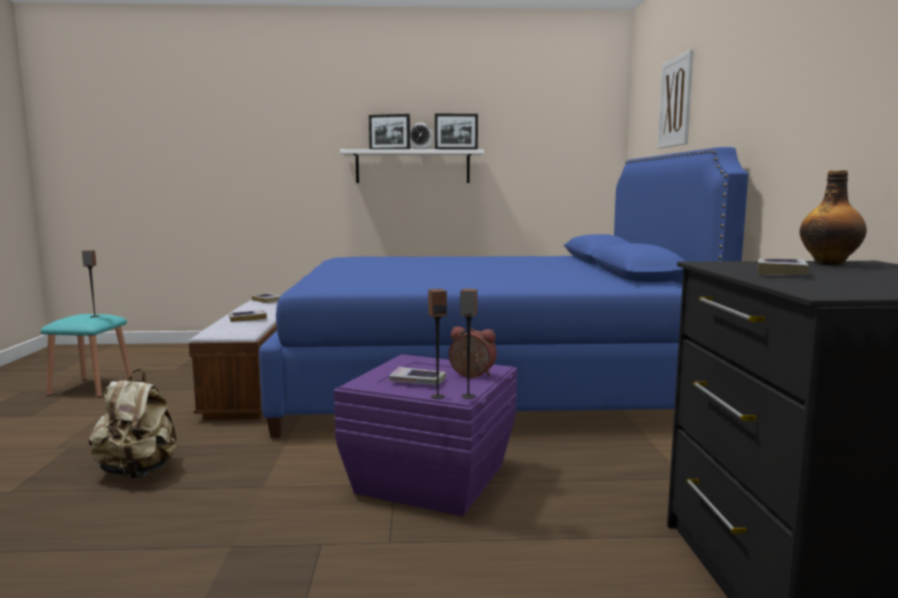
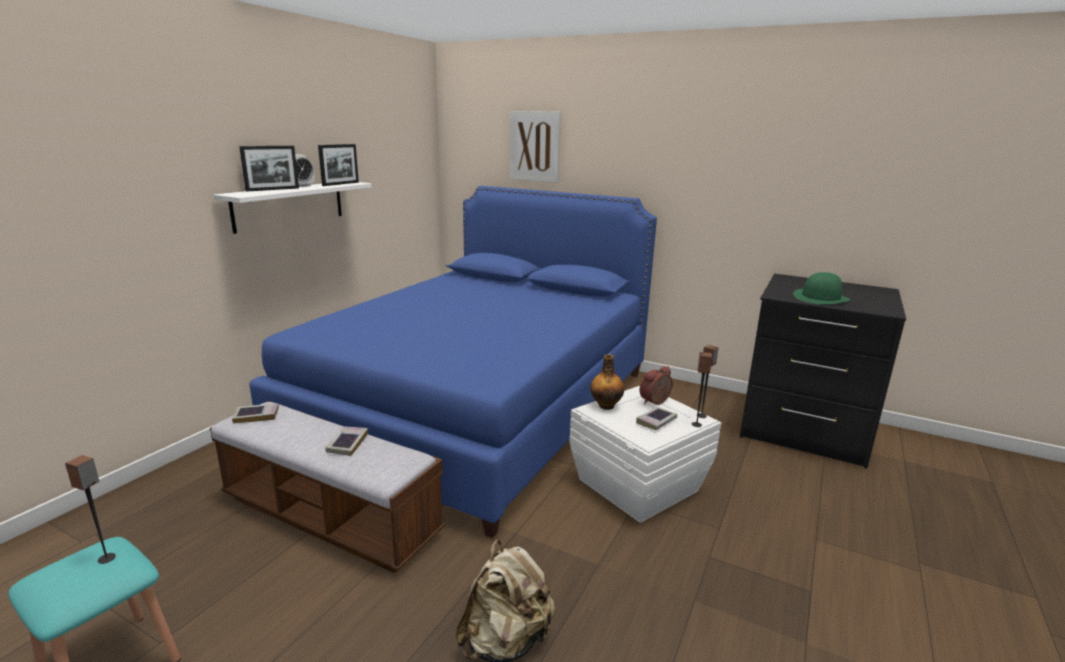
camera: 60 degrees left, 10 degrees up
(430, 478) = (636, 485): purple storage box -> white storage box
(781, 272) = (821, 297): book -> green hat
(829, 263) = (787, 282): bottle -> bottle (606, 405)

